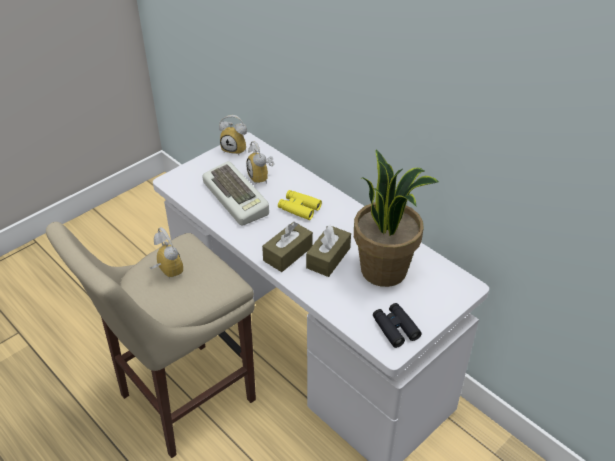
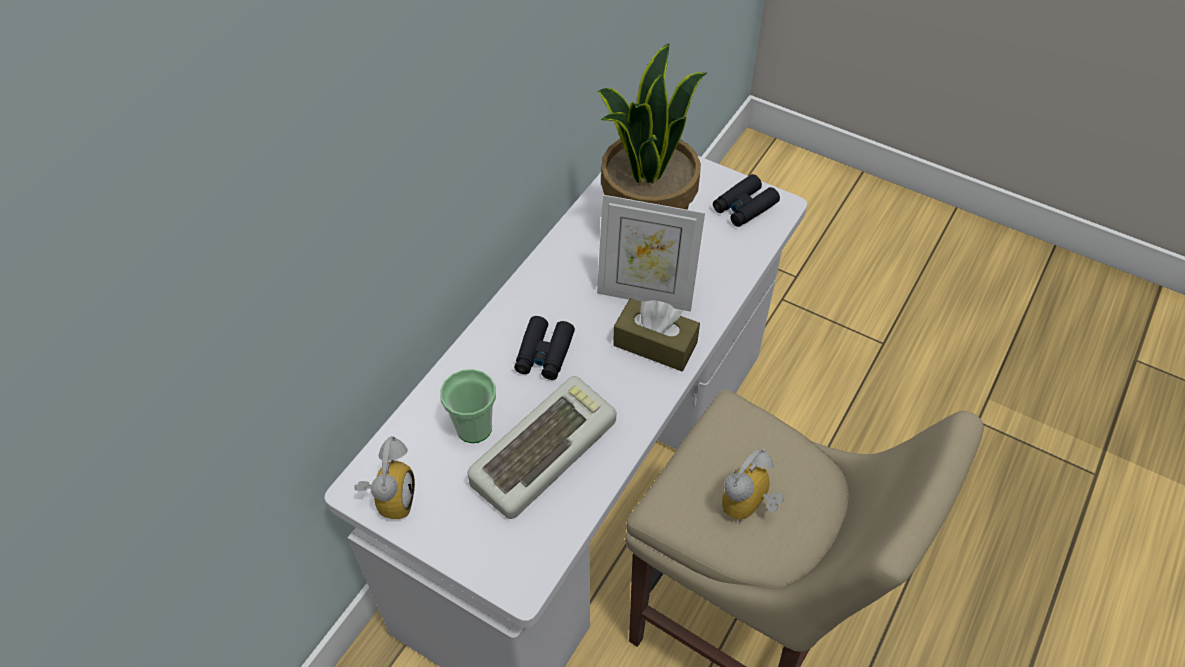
camera: 105 degrees left, 10 degrees up
(262, 178) = (474, 428): alarm clock -> cup
(299, 208) = (544, 354): yellow binoculars -> black binoculars
(328, 258) = (645, 294): brown tissue box -> picture frame

